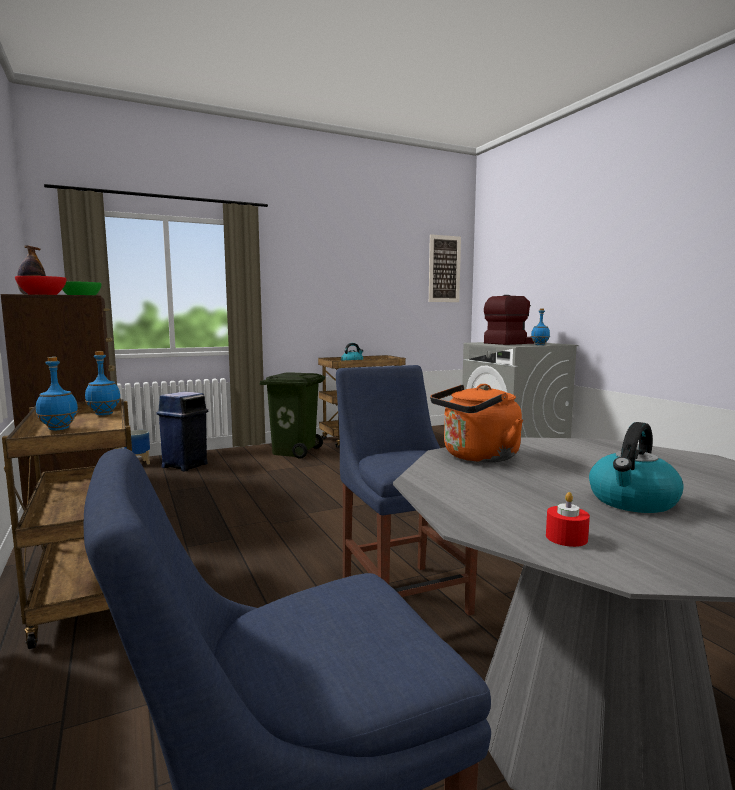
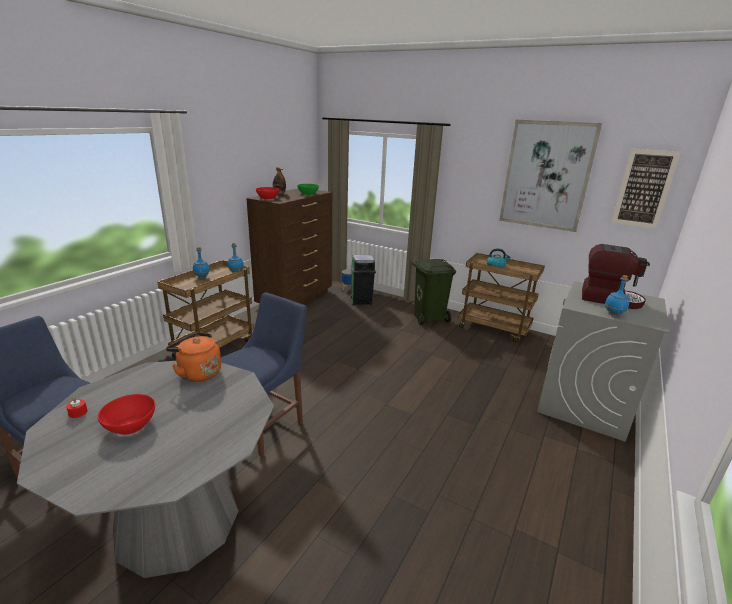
camera: 55 degrees right, 15 degrees up
(185, 465) = (361, 301): blue trash can -> green trash can
(370, 262) = (546, 175): none -> picture
(632, 501) = (130, 425): kettle -> red bowl

